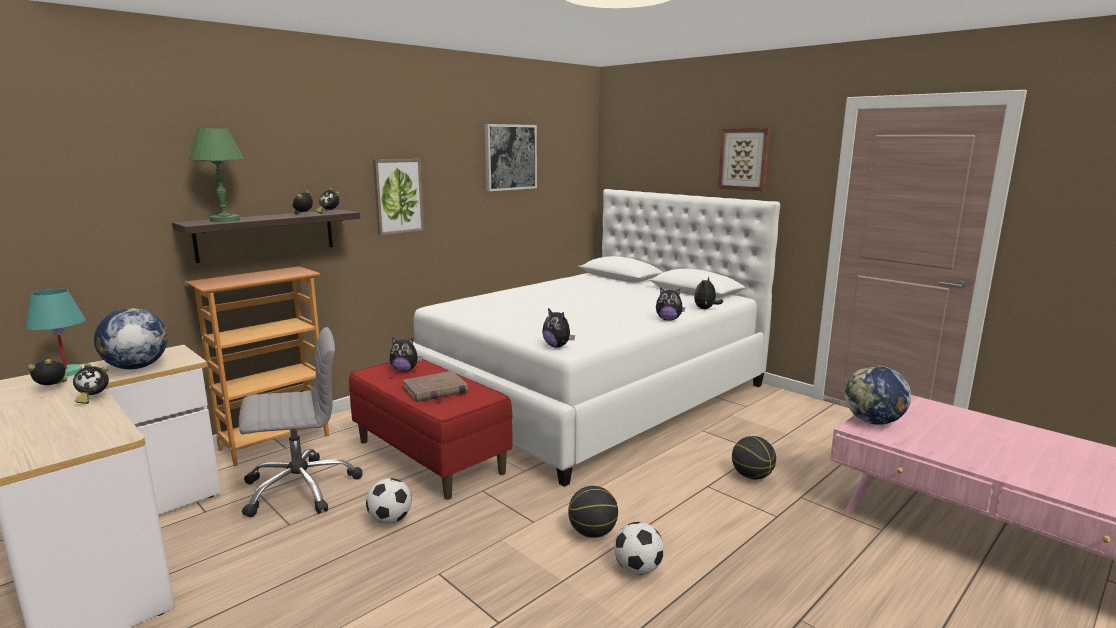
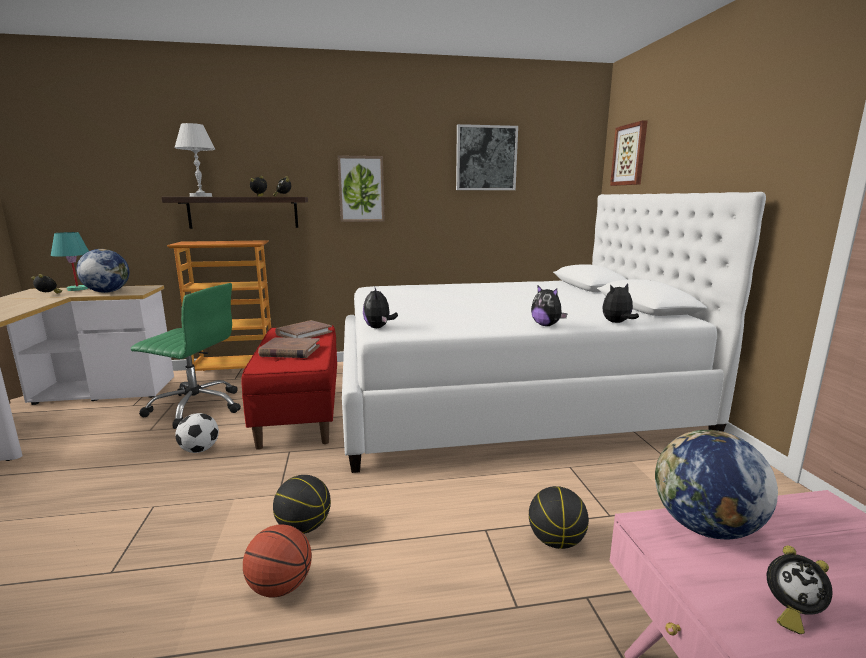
camera: 35 degrees right, 0 degrees up
(93, 398) = (42, 302): alarm clock -> alarm clock (789, 612)
(225, 220) = (200, 196): green table lamp -> white table lamp
(301, 488) = (196, 407): grey office chair -> green office chair
(405, 370) = (304, 333): plush toy -> brown book
(638, 569) = (280, 586): football -> basketball
(744, 159) = (734, 140): picture -> picture (629, 155)

